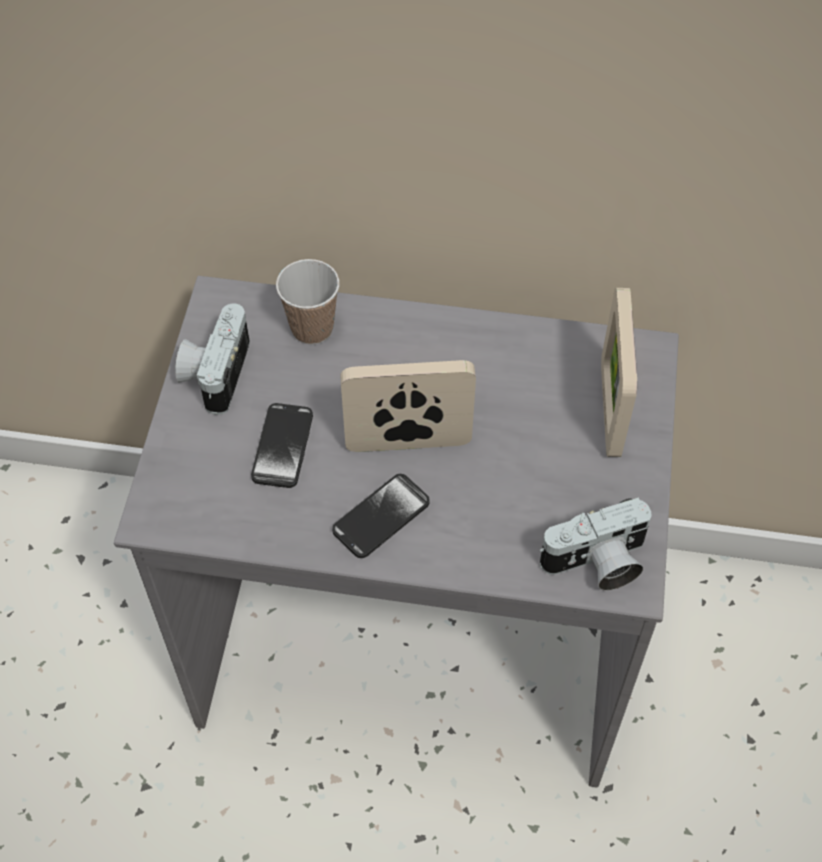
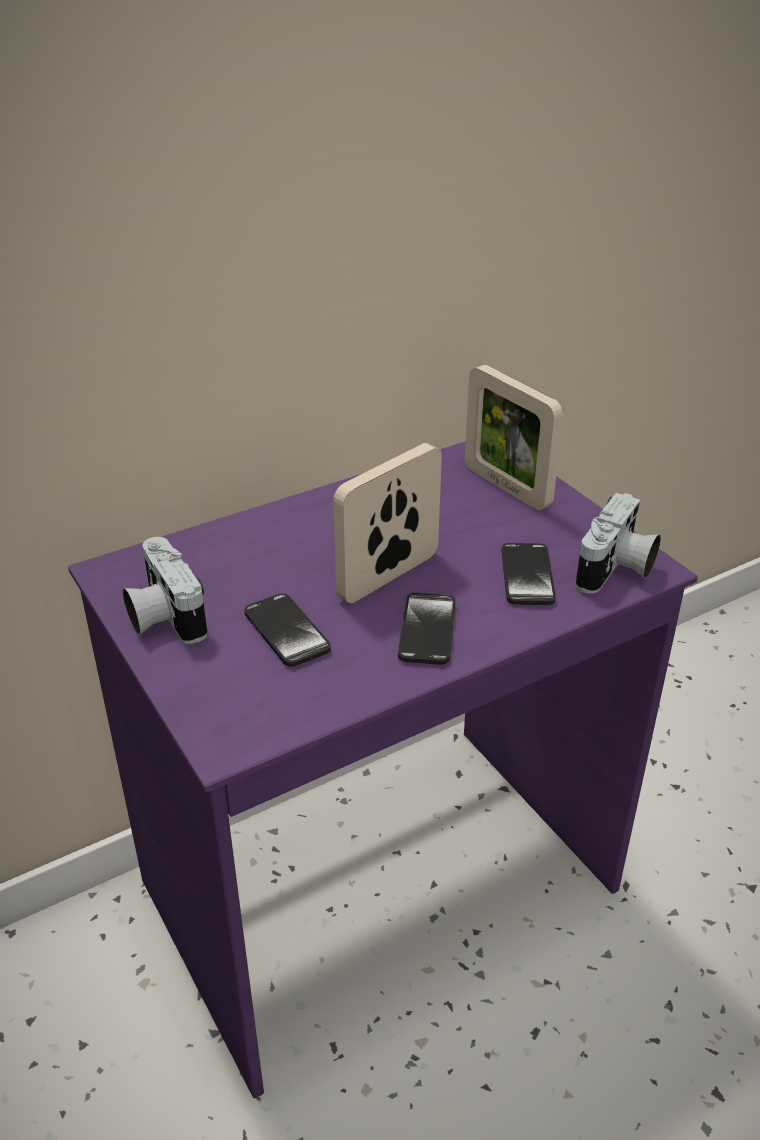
camera: 40 degrees left, 20 degrees down
(312, 328) = (218, 549): cup -> none
(412, 643) = (381, 890): grey desk -> purple desk
(516, 518) = (527, 576): none -> phone

